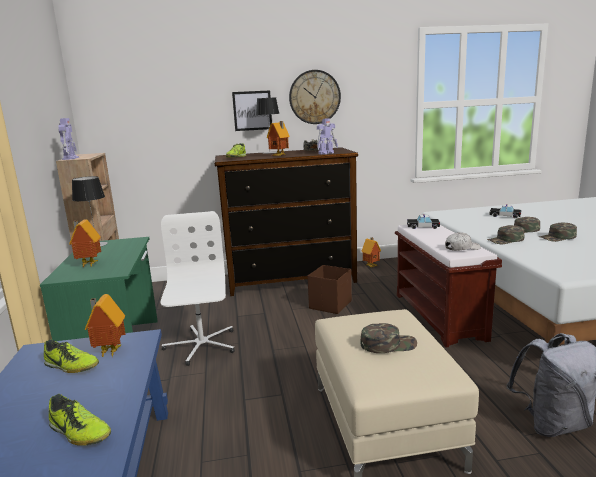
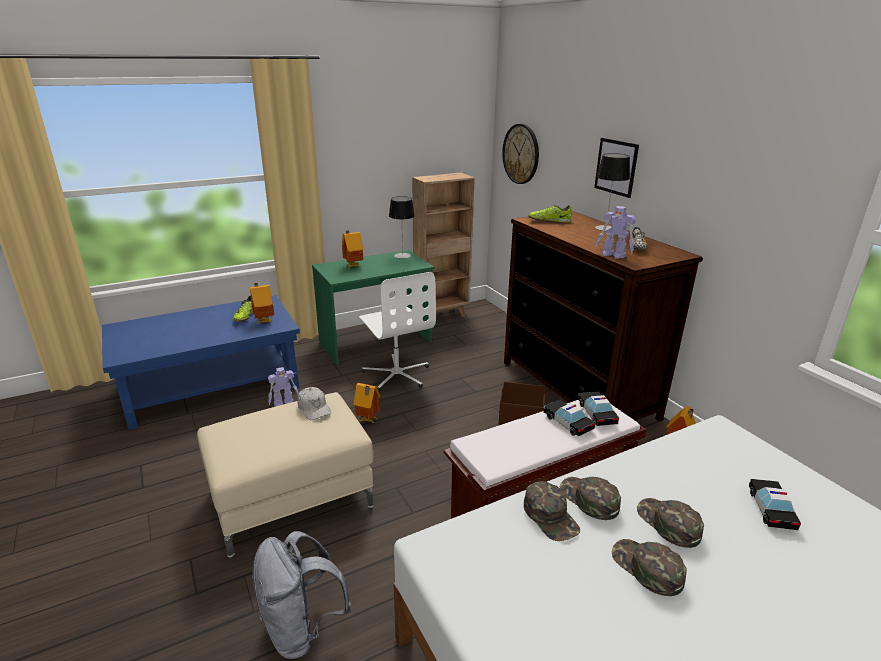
camera: 70 degrees right, 10 degrees up
(70, 158) = (426, 177): toy robot -> toy robot (284, 403)
(79, 433) = (175, 340): shoe -> none
(201, 345) = (397, 374): white office chair -> white office chair turned 90 degrees clockwise
(280, 156) = (573, 236): toy house -> toy house (368, 420)
(314, 97) = (689, 168): wall clock -> wall clock (521, 154)
(388, 344) = (276, 430): green cap -> green cap (551, 516)
(432, 233) = (568, 422): none -> toy car
(461, 248) = (502, 449): white cap -> white cap (314, 408)

